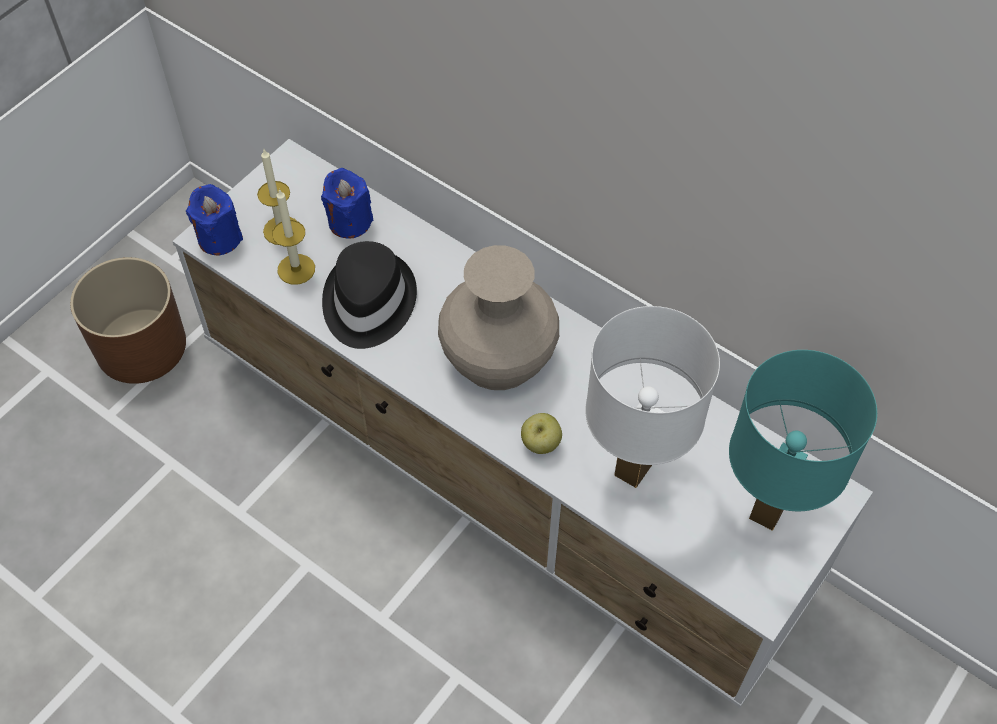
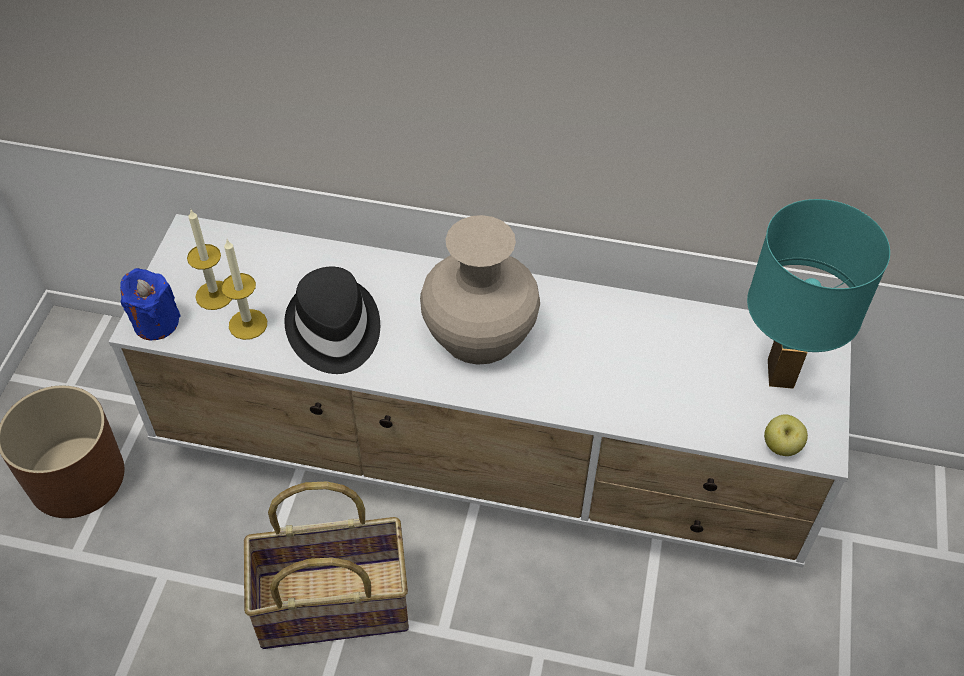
camera: 25 degrees left, 5 degrees down
(301, 549) = (334, 601): none -> basket
(349, 221) = (276, 266): blue candle -> none
(540, 444) = (560, 392): apple -> apple (781, 447)
(634, 470) = (652, 383): white table lamp -> none

